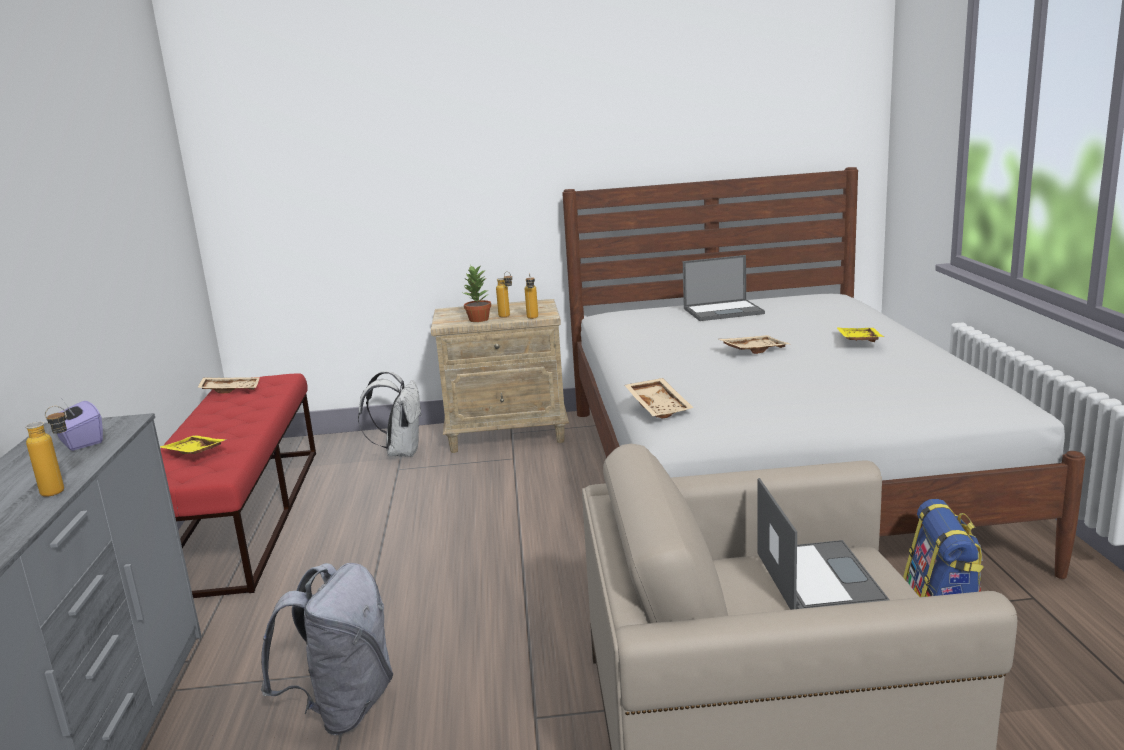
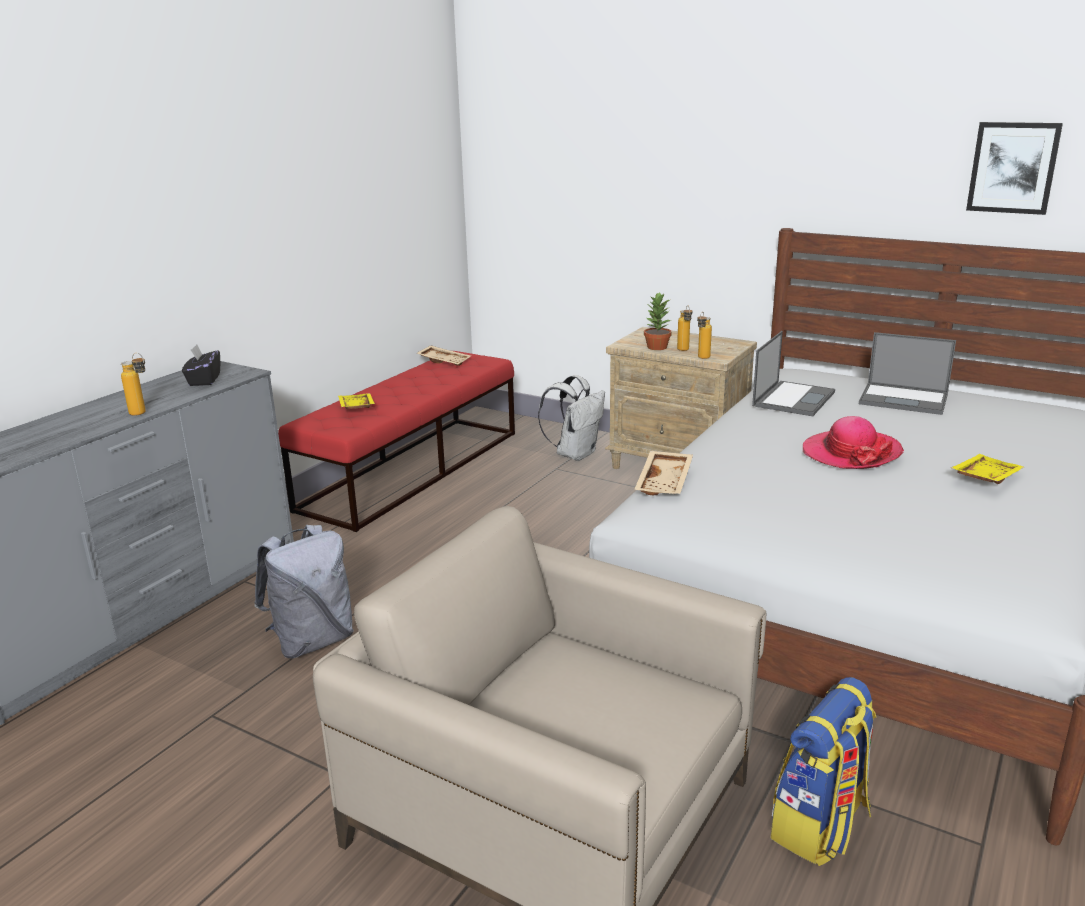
camera: 35 degrees right, 5 degrees up
(80, 441) = (204, 380): purple tissue box -> black tissue box
(738, 115) = (1013, 167): none -> picture
(753, 350) = (850, 453): beige tray -> hat
(817, 577) = (622, 697): laptop -> laptop (793, 398)

